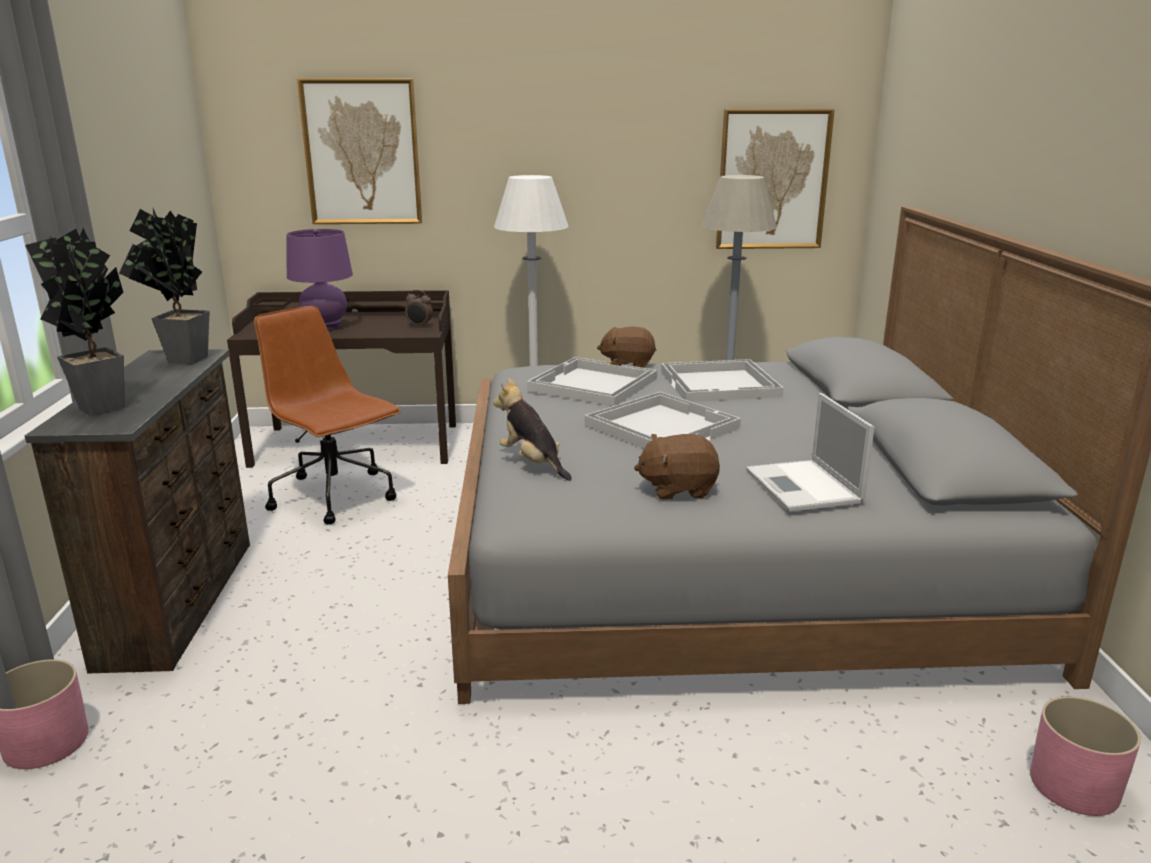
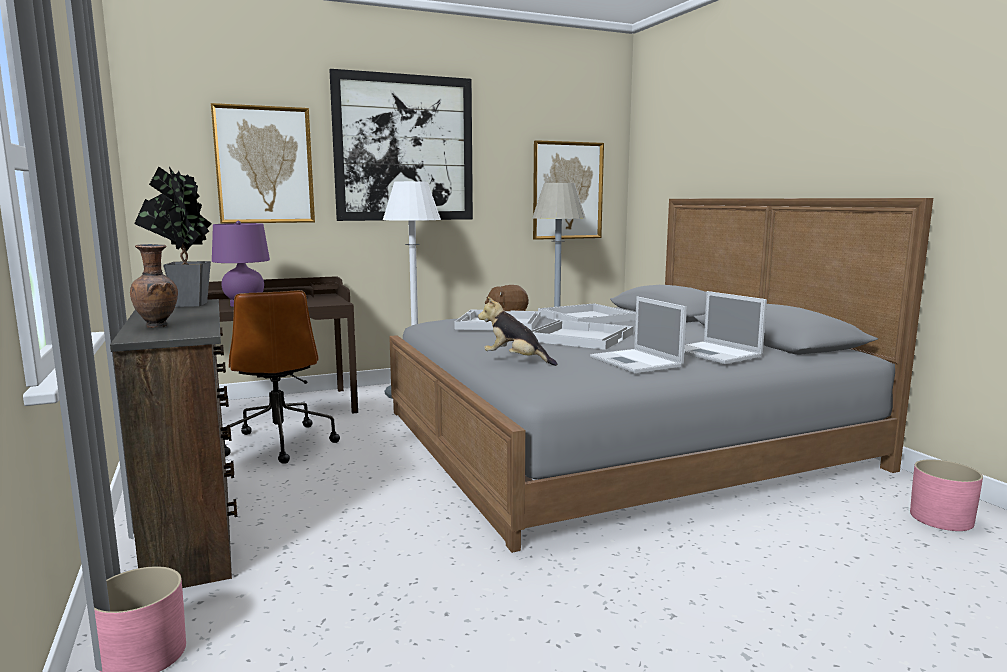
camera: 20 degrees left, 10 degrees down
(103, 405) = (158, 326): potted plant -> brown vase
(335, 497) = (279, 443): brown office chair -> brown office chair turned 135 degrees counterclockwise
(419, 326) = (327, 300): alarm clock -> none
(537, 126) = (404, 148): none -> picture
(677, 489) = (637, 362): brown plush toy -> laptop

